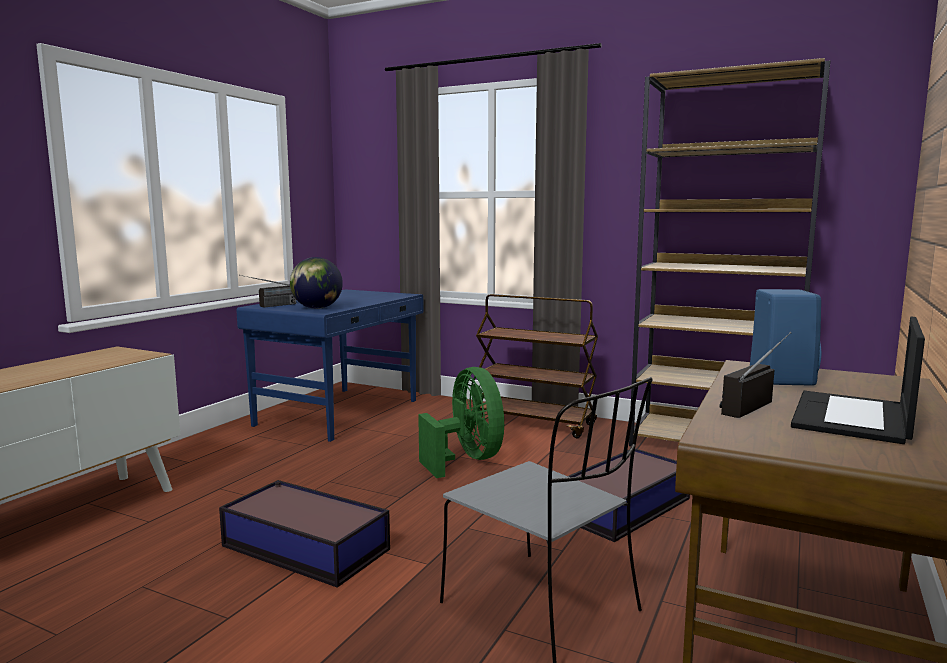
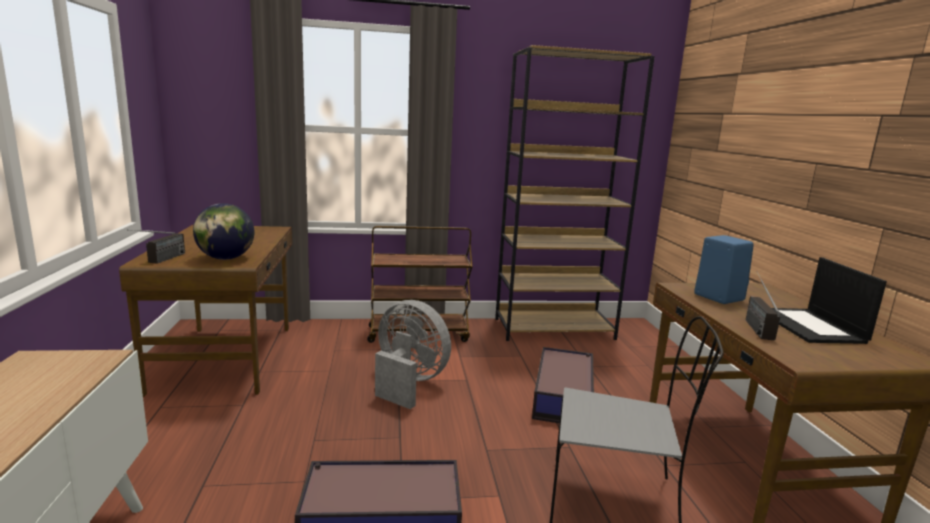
camera: 35 degrees left, 5 degrees up
(340, 412) = (227, 357): blue desk -> brown desk
(467, 460) = (408, 383): green fan -> grey fan

